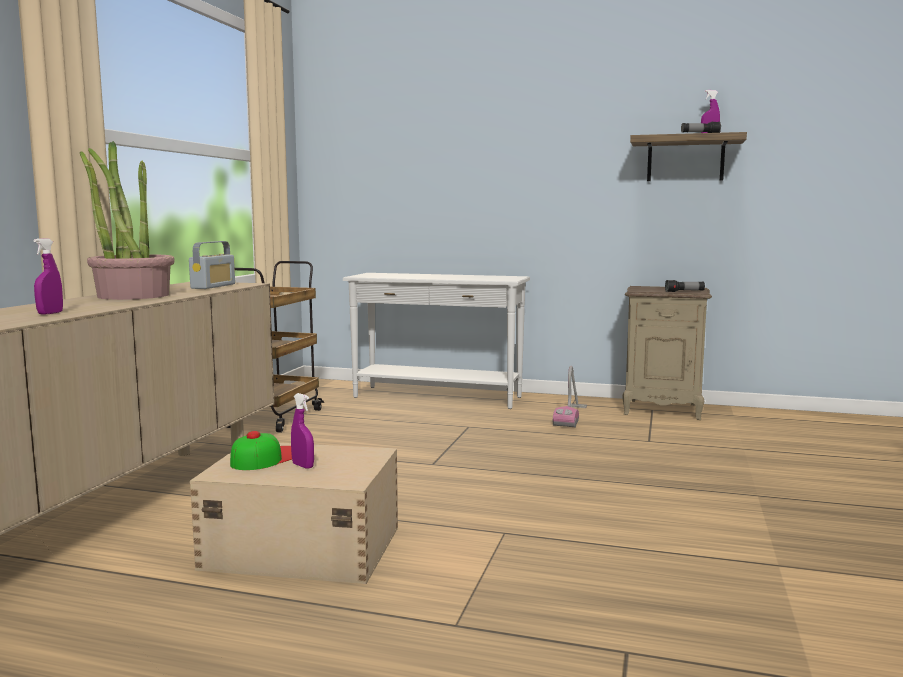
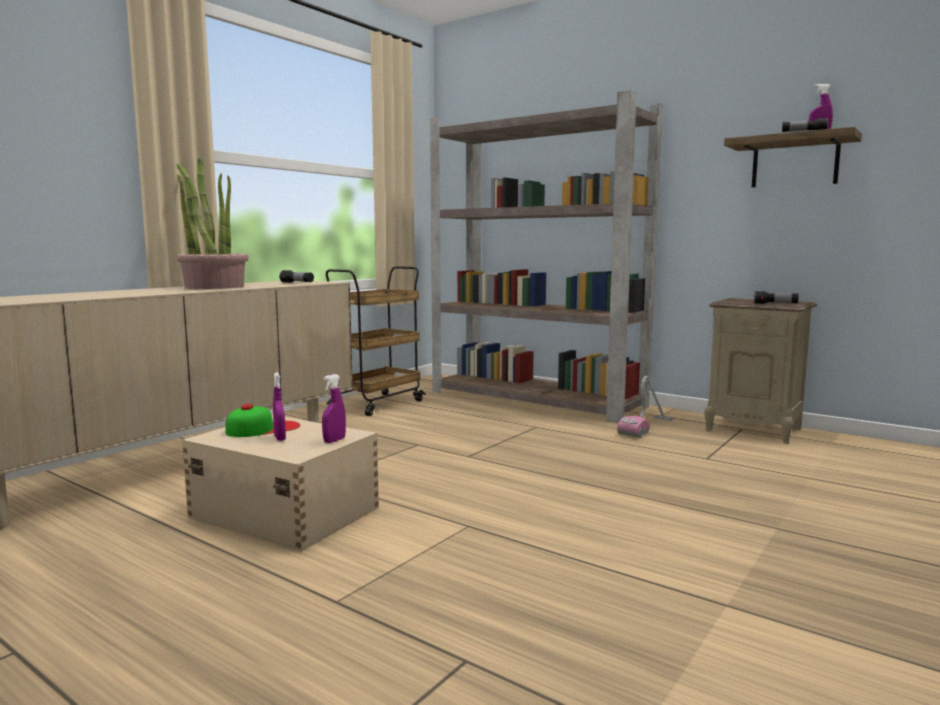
camera: 20 degrees right, 0 degrees up
(50, 313) = (112, 295): purple spray bottle -> purple spray bottle (334, 440)
(213, 286) = (297, 283): radio -> flashlight
(438, 397) = (535, 398): white console table -> brown bookcase

